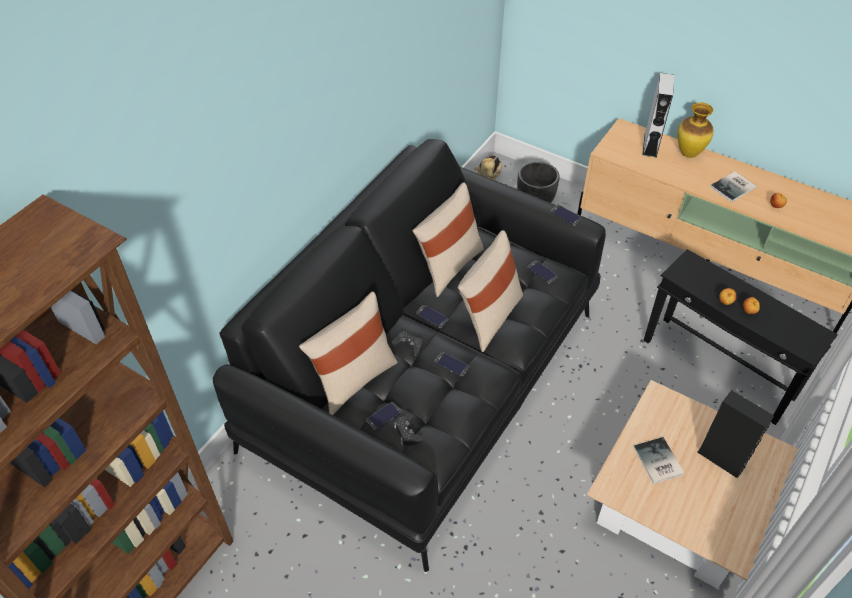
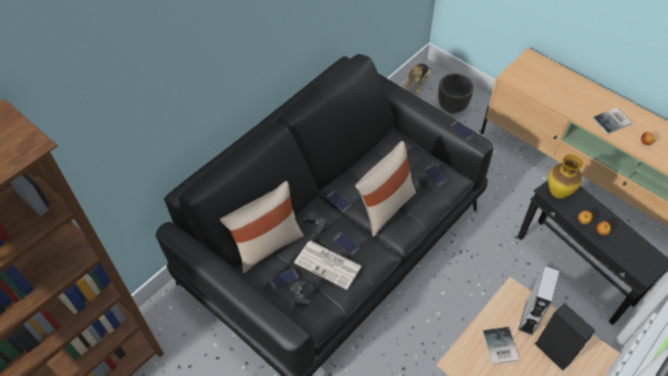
camera: 10 degrees right, 5 degrees up
(435, 391) = (329, 264): none -> newspaper
(448, 266) = (361, 160): beige pillow -> none
(650, 145) = (549, 75): grey speaker -> grey speaker (529, 317)
(689, 154) = (580, 87): vase -> vase (558, 193)

